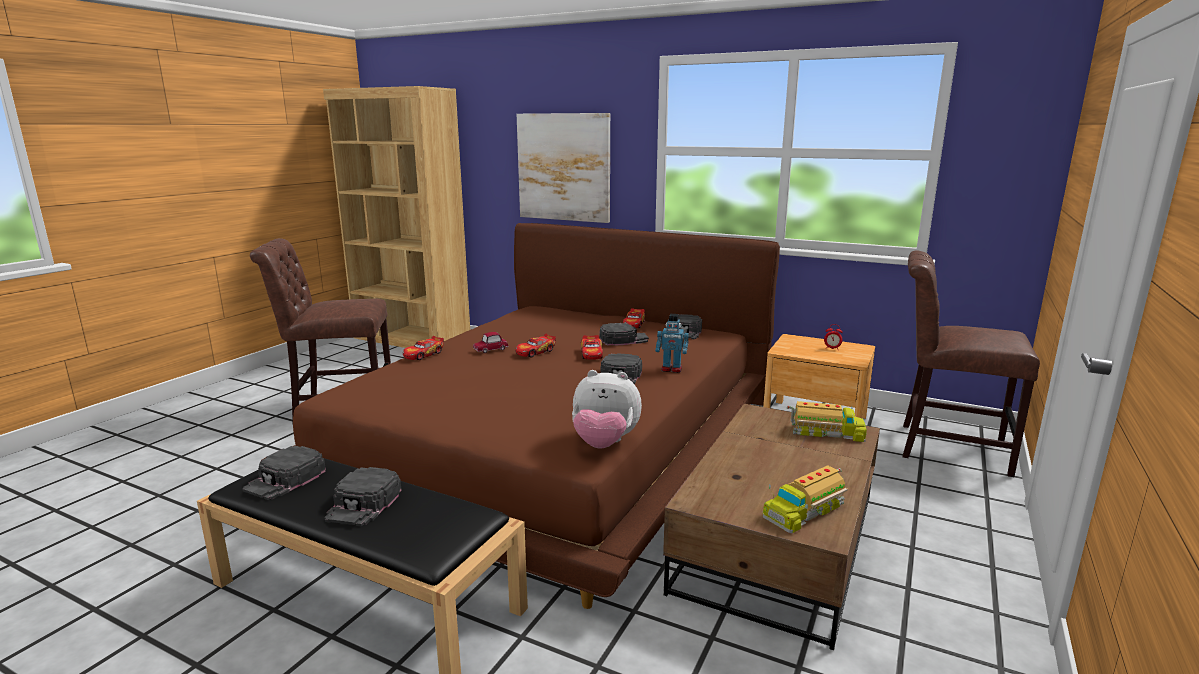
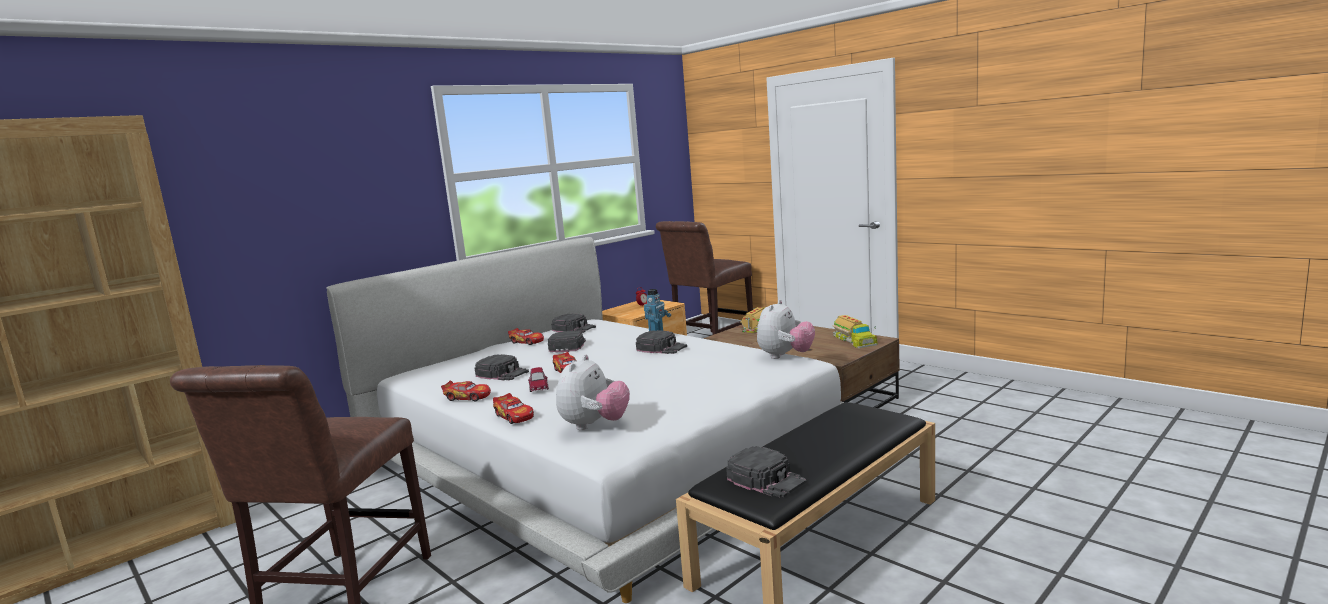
camera: 70 degrees left, 5 degrees down
(364, 504) = (825, 442): black cap -> black cap (502, 373)
(384, 381) = (594, 425): none -> plush toy
(557, 443) = (599, 453): brown bed -> white bed
(564, 167) = (336, 212): picture -> none
(591, 354) = (594, 355): toy car -> toy car (468, 397)

